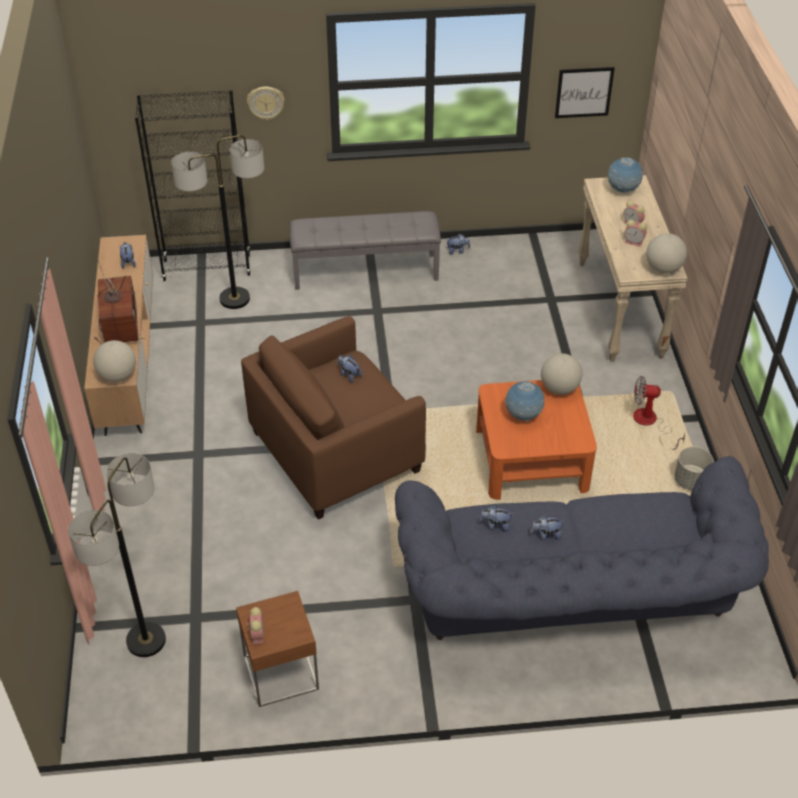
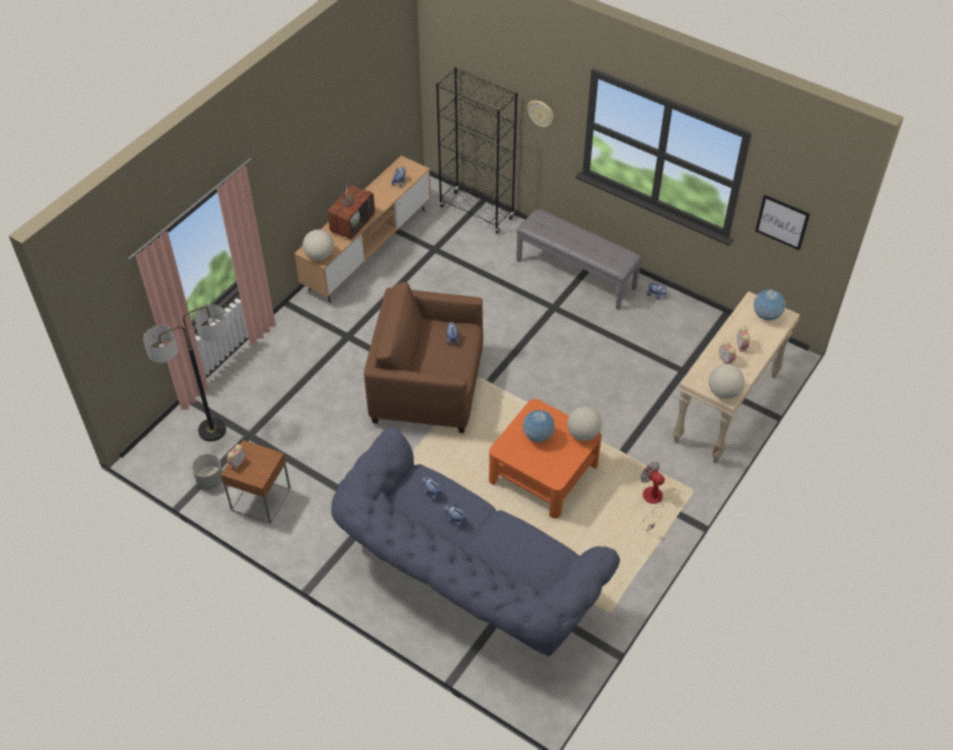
camera: 40 degrees right, 5 degrees up
(234, 299) = (471, 245): floor lamp -> none
(690, 481) = (633, 559): grey planter -> grey planter (210, 480)

